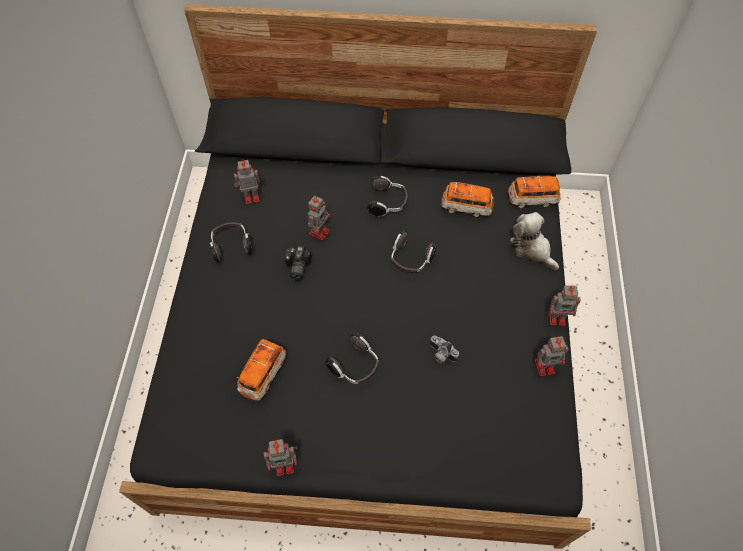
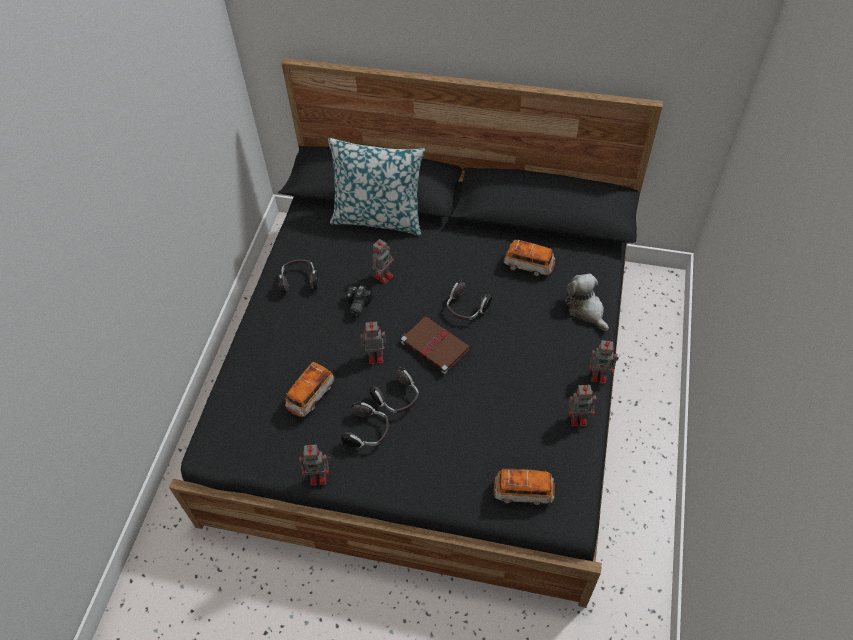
camera: 10 degrees right, 5 degrees down
(250, 196) = (324, 238): toy robot -> toy robot (374, 356)
(304, 169) = (379, 218): none -> pillow
(384, 303) = (434, 345): none -> brown book
(387, 203) = (453, 255): headphones -> headphones (368, 432)
(440, 355) = (480, 397): camera -> none
(532, 199) = (595, 264): toy car -> toy car (523, 492)

